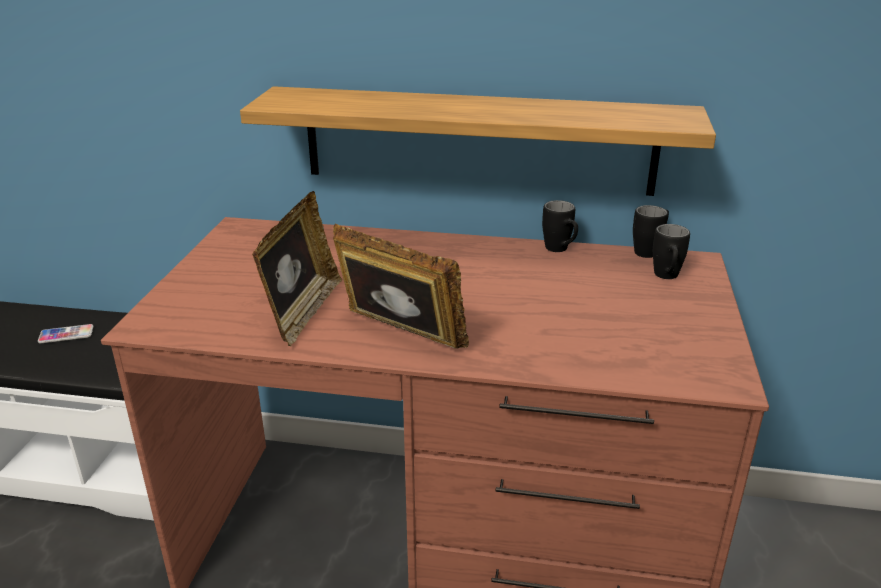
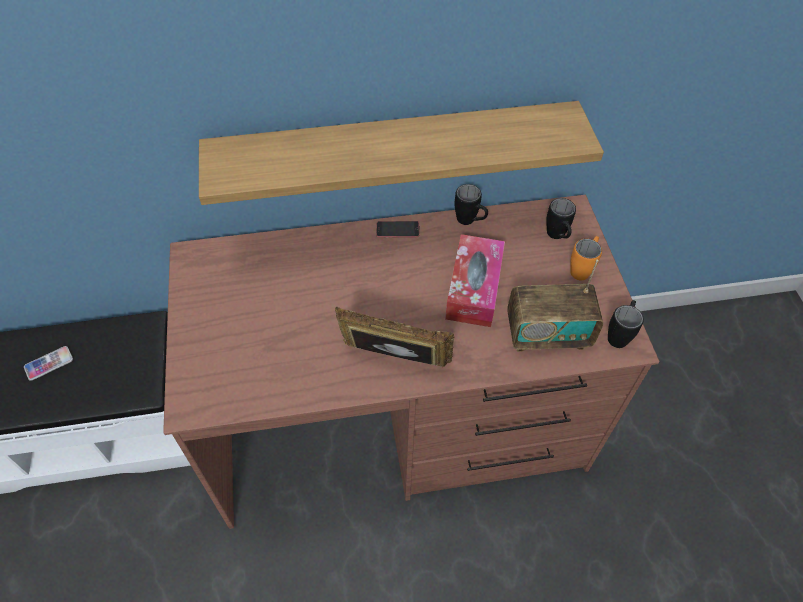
camera: 20 degrees left, 25 degrees up
(302, 312) = (307, 354): picture frame -> none
(470, 243) = (397, 229): none -> phone
(535, 298) = (474, 288): none -> tissue box
(611, 351) = (547, 334): none -> radio
(650, 250) = (535, 205): black mug -> black mug (619, 334)
(688, 306) = (582, 268): none -> orange mug

